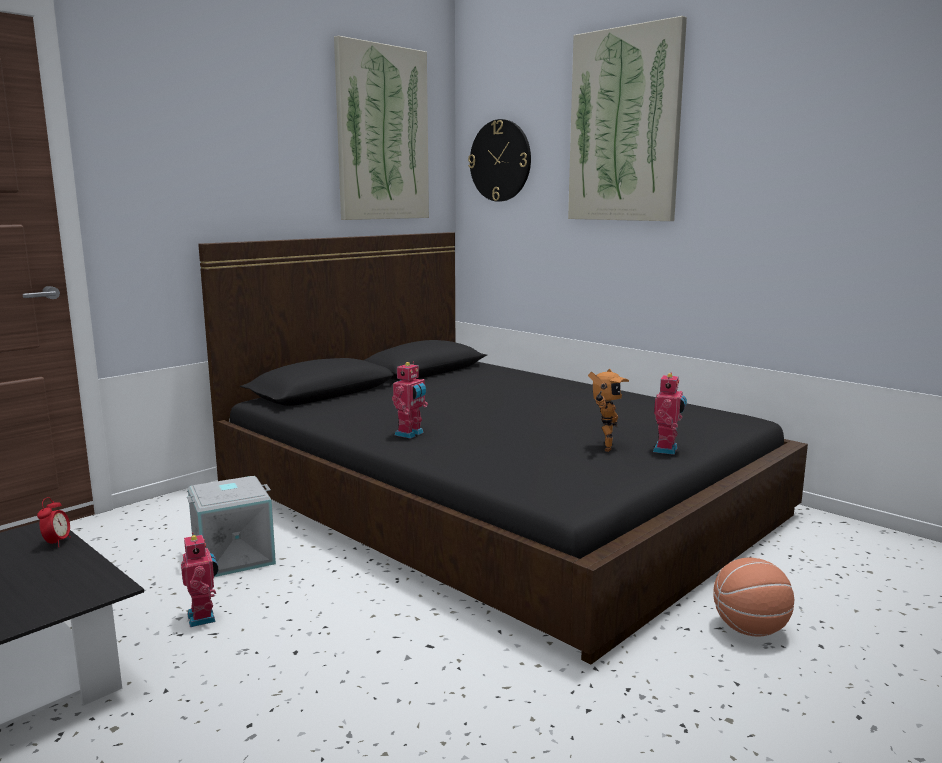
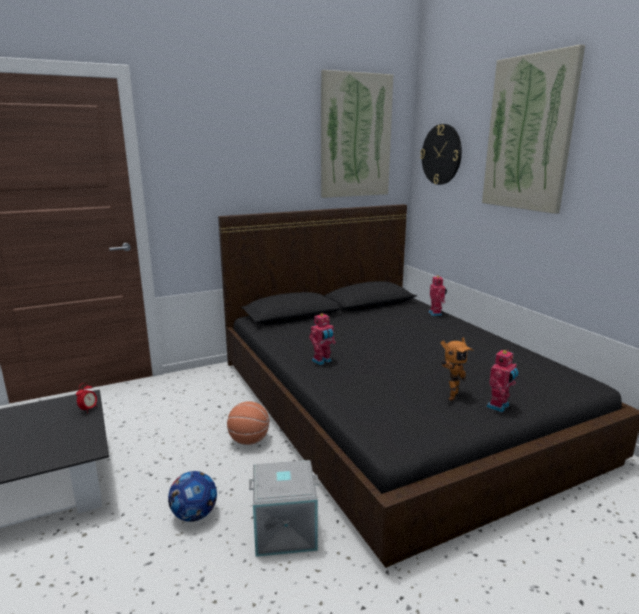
camera: 20 degrees right, 5 degrees up
(204, 617) = (169, 465): toy robot -> toy robot (436, 313)
(234, 556) = (208, 422): grey storage box -> grey storage box (285, 529)
(287, 666) = (194, 515): none -> football
(750, 629) = (527, 569): basketball -> basketball (249, 440)

